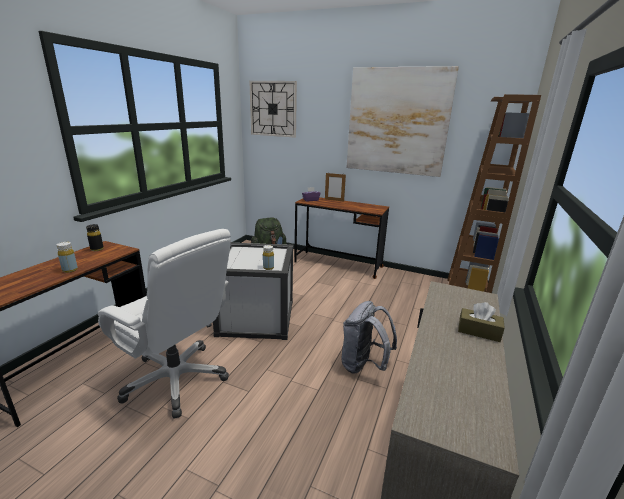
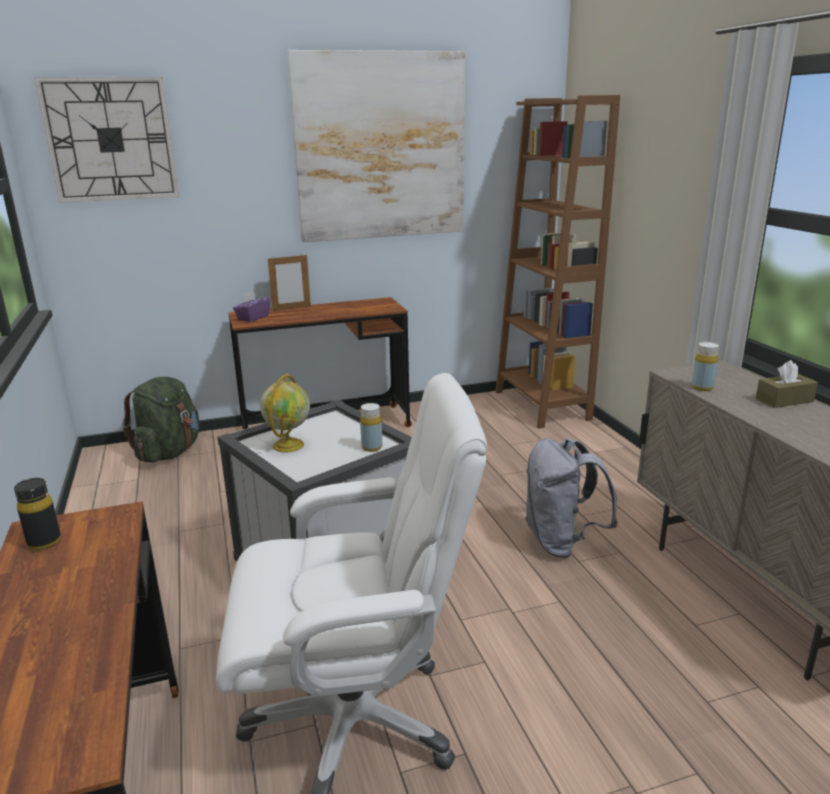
camera: 40 degrees left, 0 degrees up
(70, 270) = (97, 599): yellow bottle -> yellow bottle (702, 387)
(244, 254) = (288, 445): none -> globe

